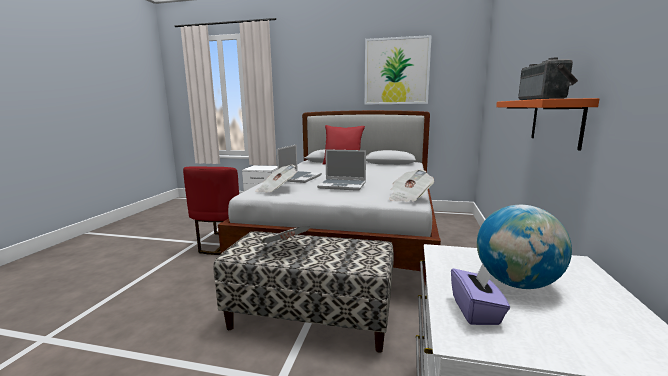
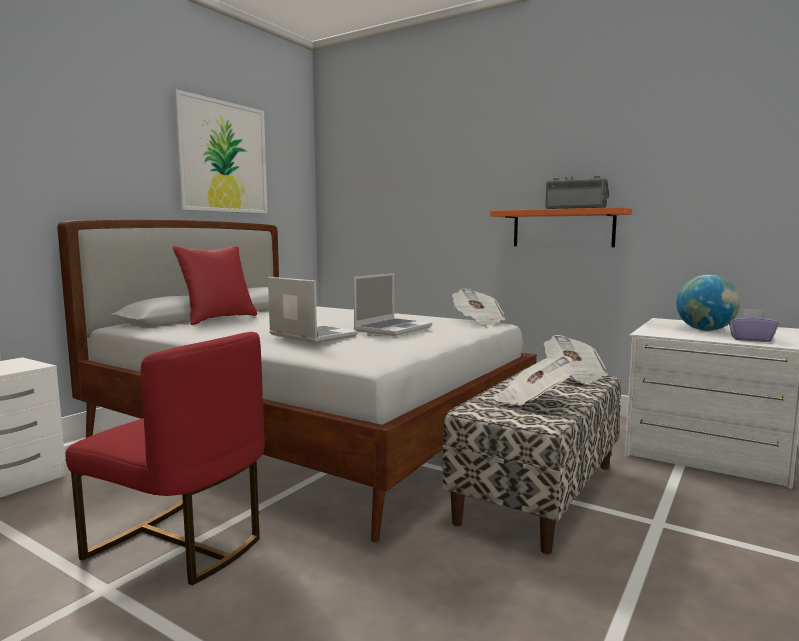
camera: 70 degrees left, 5 degrees down
(276, 189) = (371, 349): newspaper -> newspaper (574, 376)

